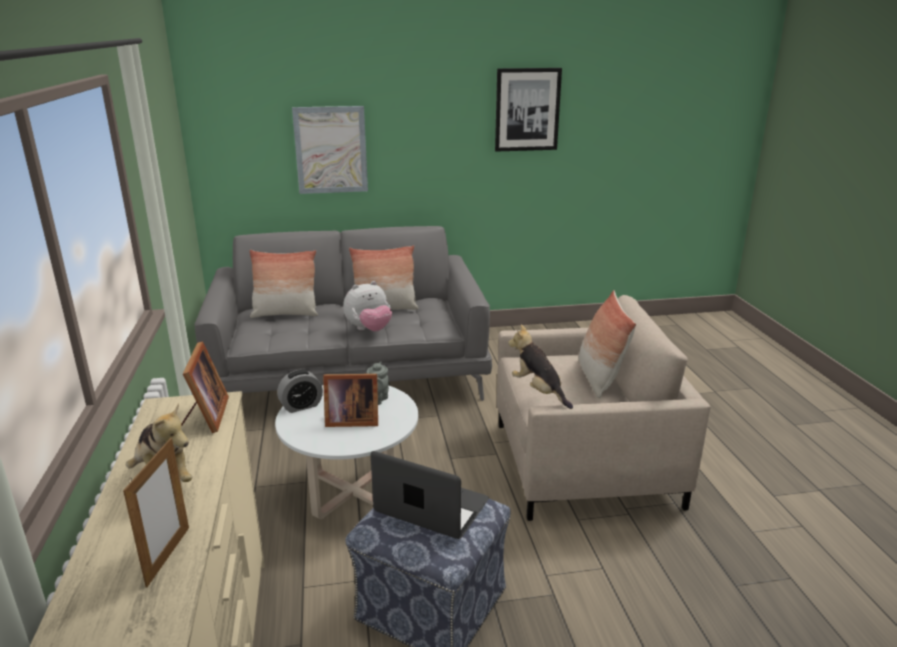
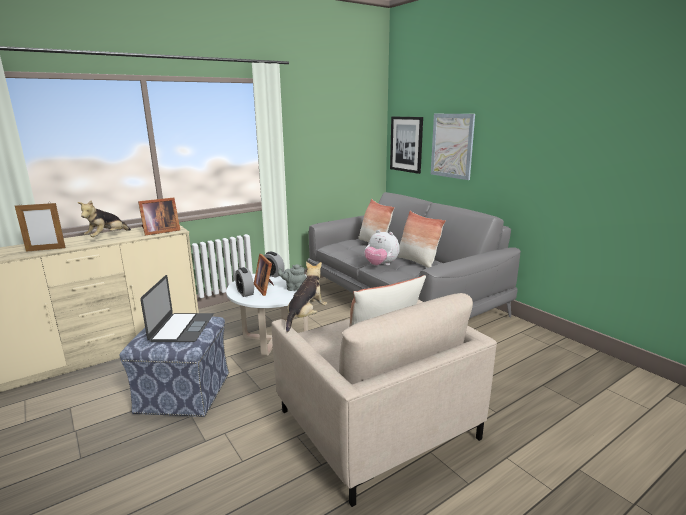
camera: 65 degrees right, 5 degrees down
(349, 439) = (245, 293): none -> alarm clock
(527, 109) = (610, 122): picture -> picture (406, 144)

